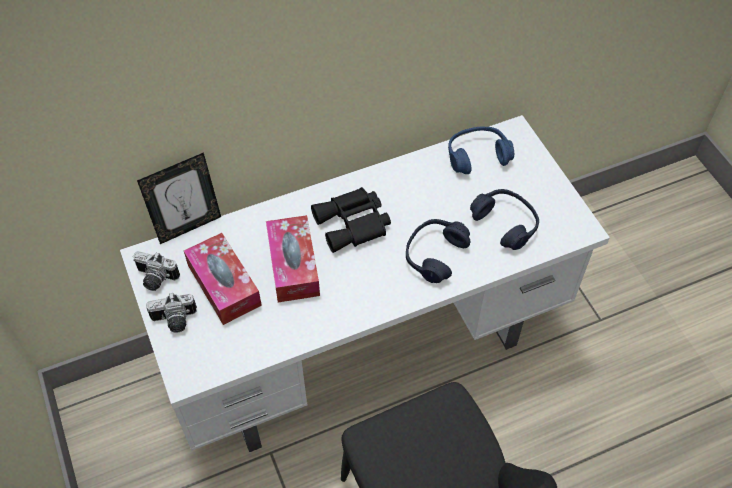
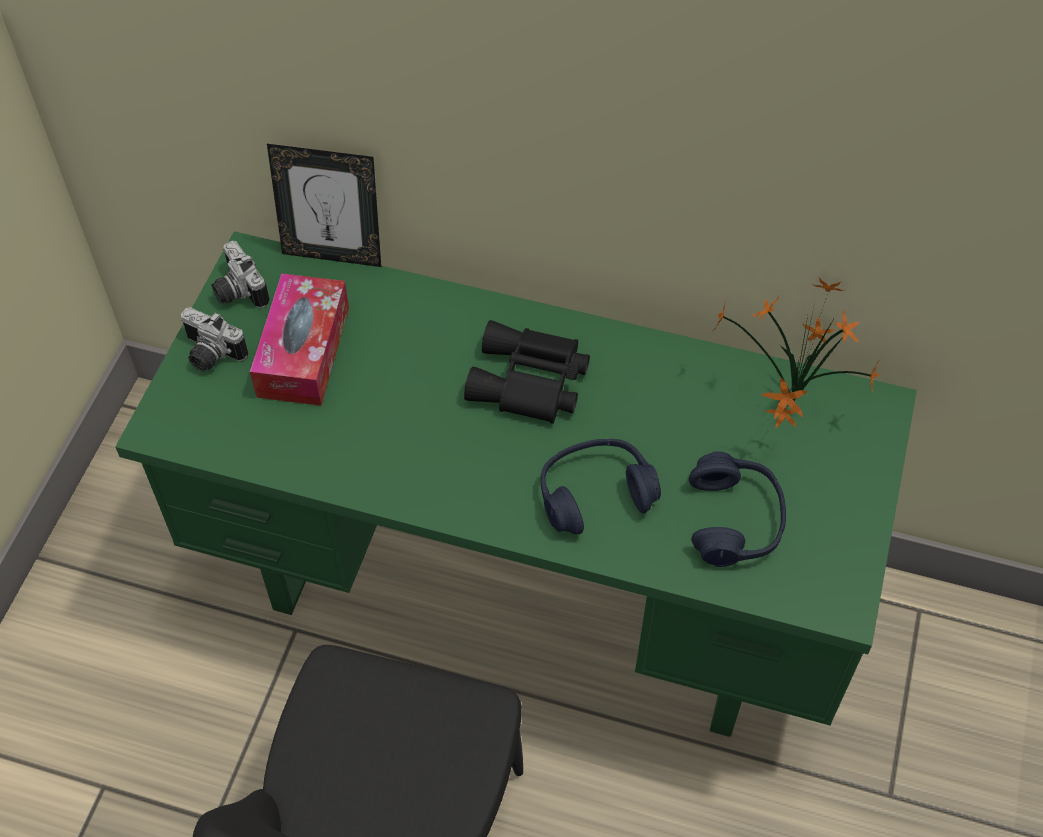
camera: 40 degrees right, 0 degrees up
(293, 265) = (405, 383): tissue box -> none
(366, 349) = (524, 591): white desk -> green desk
(477, 156) = (789, 404): blue headphones -> potted plant

